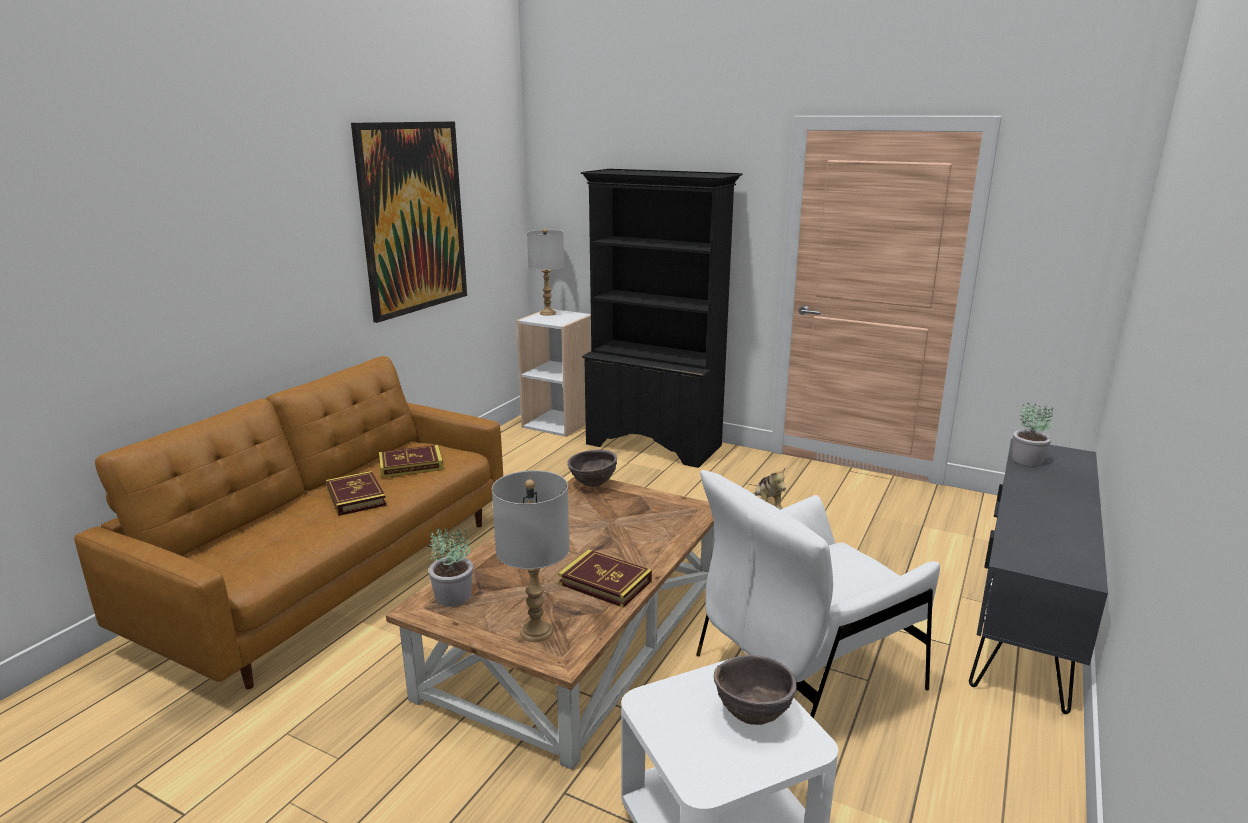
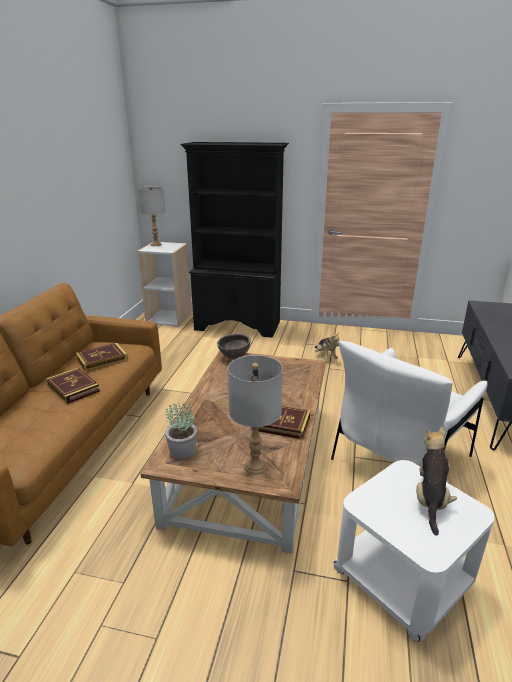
camera: 15 degrees left, 5 degrees up
(413, 218) = (66, 180): picture -> none
(752, 715) = (430, 499): brown bowl -> plush toy
(1027, 460) = (485, 312): potted plant -> none

